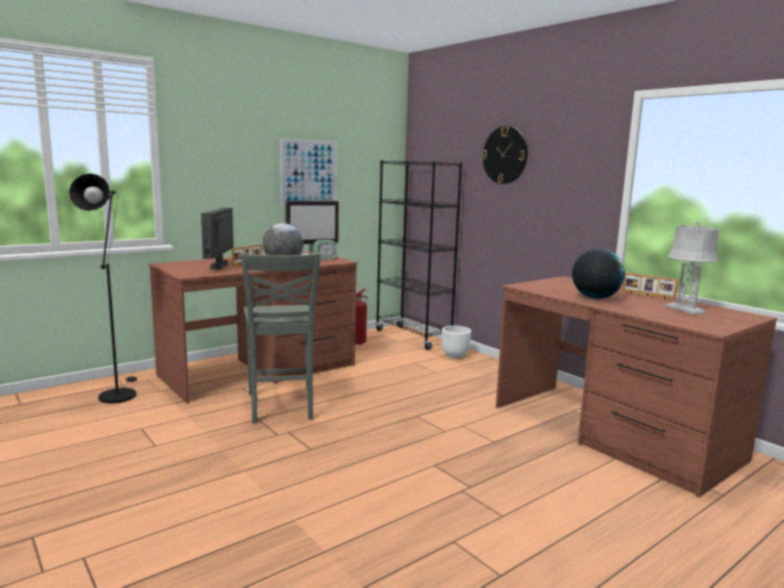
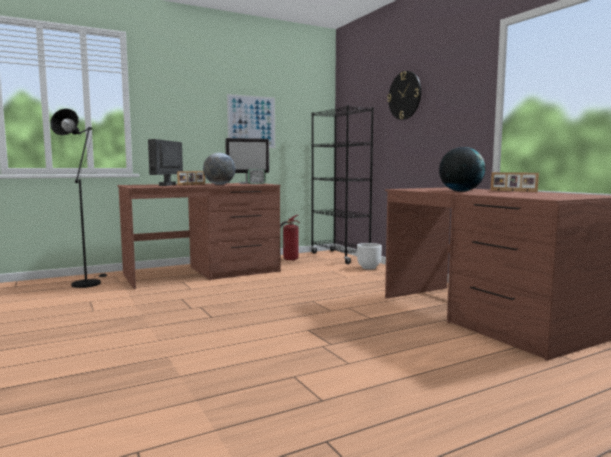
camera: 10 degrees right, 5 degrees down
(281, 407) = (204, 293): grey chair -> none
(685, 309) = (539, 194): grey table lamp -> none

